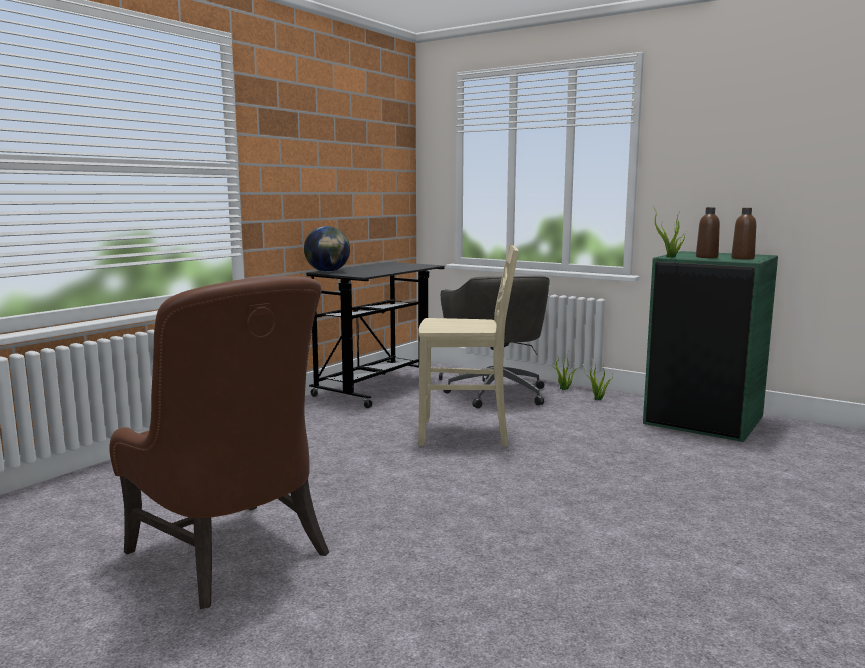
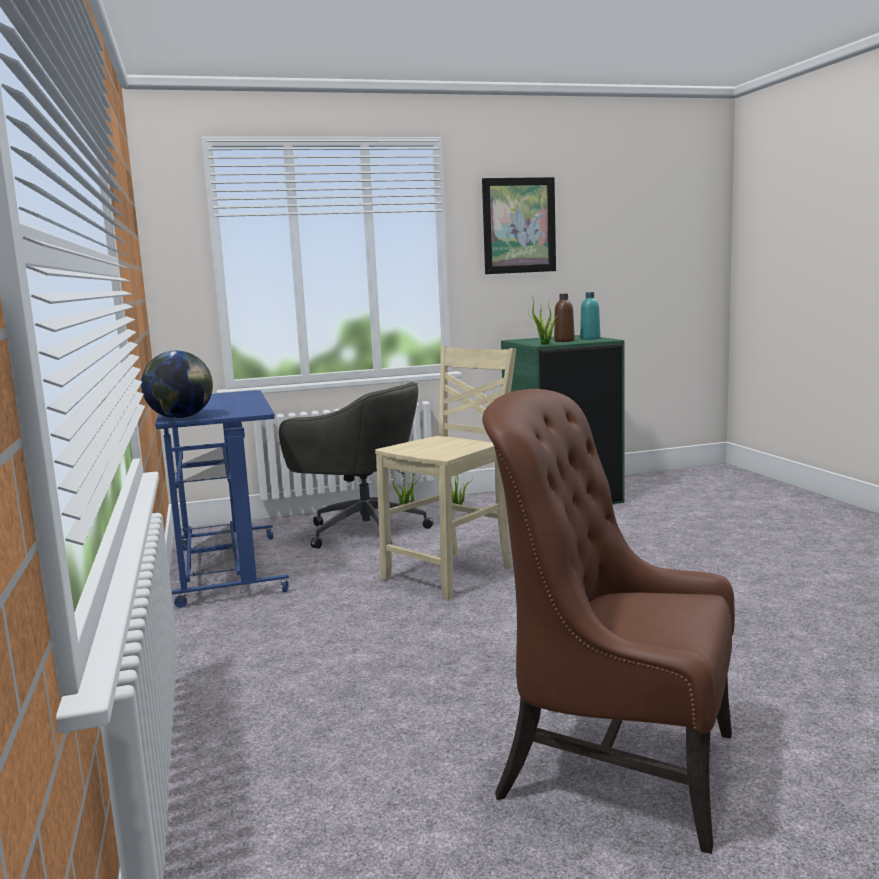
camera: 50 degrees left, 0 degrees up
(231, 553) = (613, 765): brown chair -> brown chair turned 150 degrees counterclockwise
(380, 387) = (229, 569): black desk -> blue desk
(717, 135) = (519, 225): none -> picture
(742, 258) = (590, 339): brown bottle -> turquoise bottle

